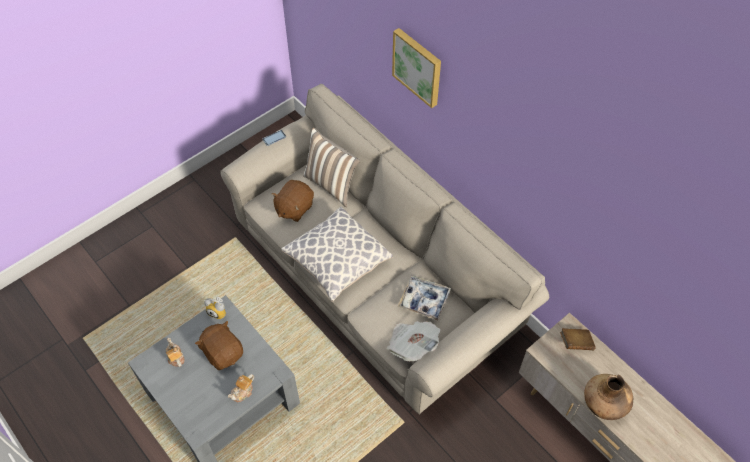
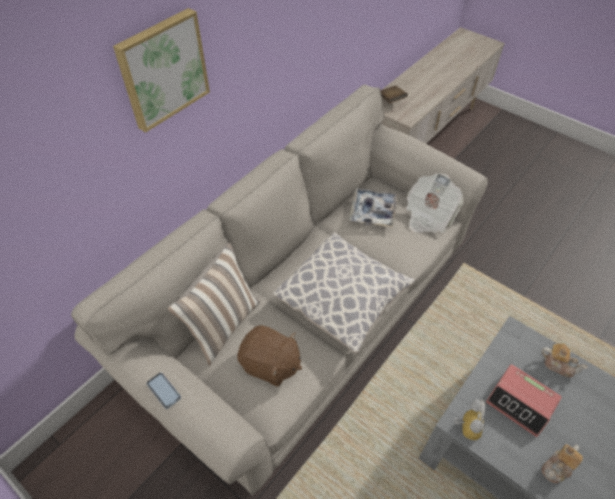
camera: 100 degrees left, 5 degrees down
(223, 352) = (520, 403): brown plush toy -> alarm clock
(604, 404) = (440, 86): brown vase -> none

